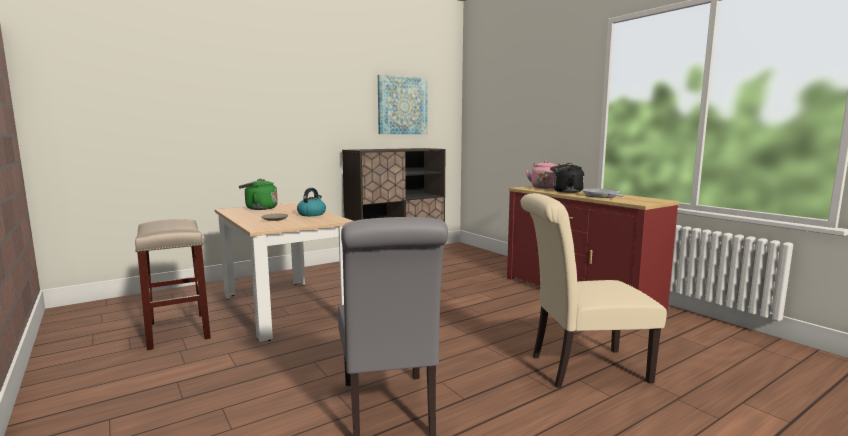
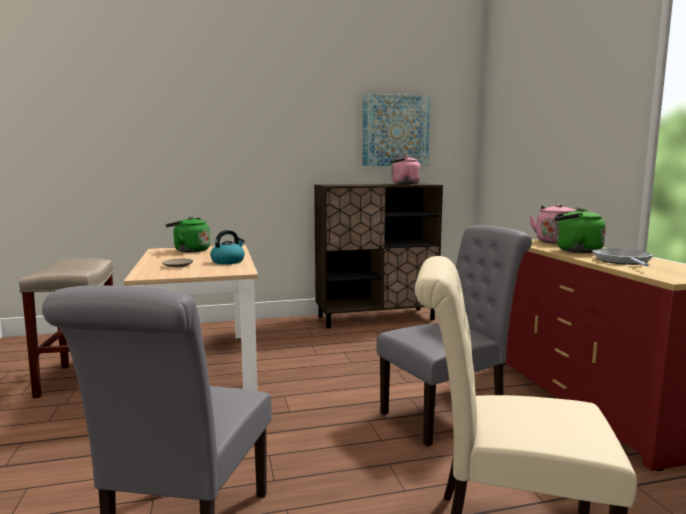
camera: 20 degrees right, 0 degrees up
(413, 148) = (403, 184): none -> pink kettle
(500, 312) = (449, 413): none -> grey chair
(565, 192) = (575, 250): black kettle -> green kettle

